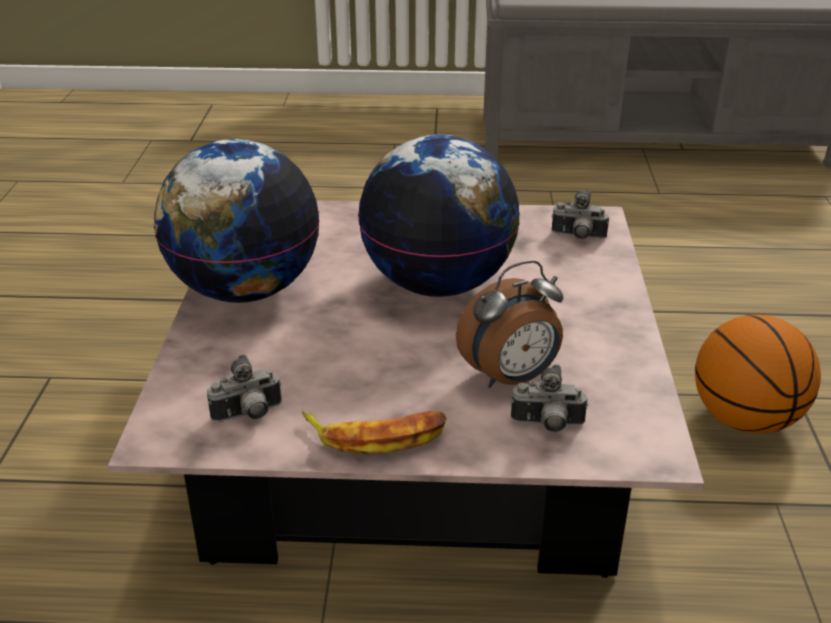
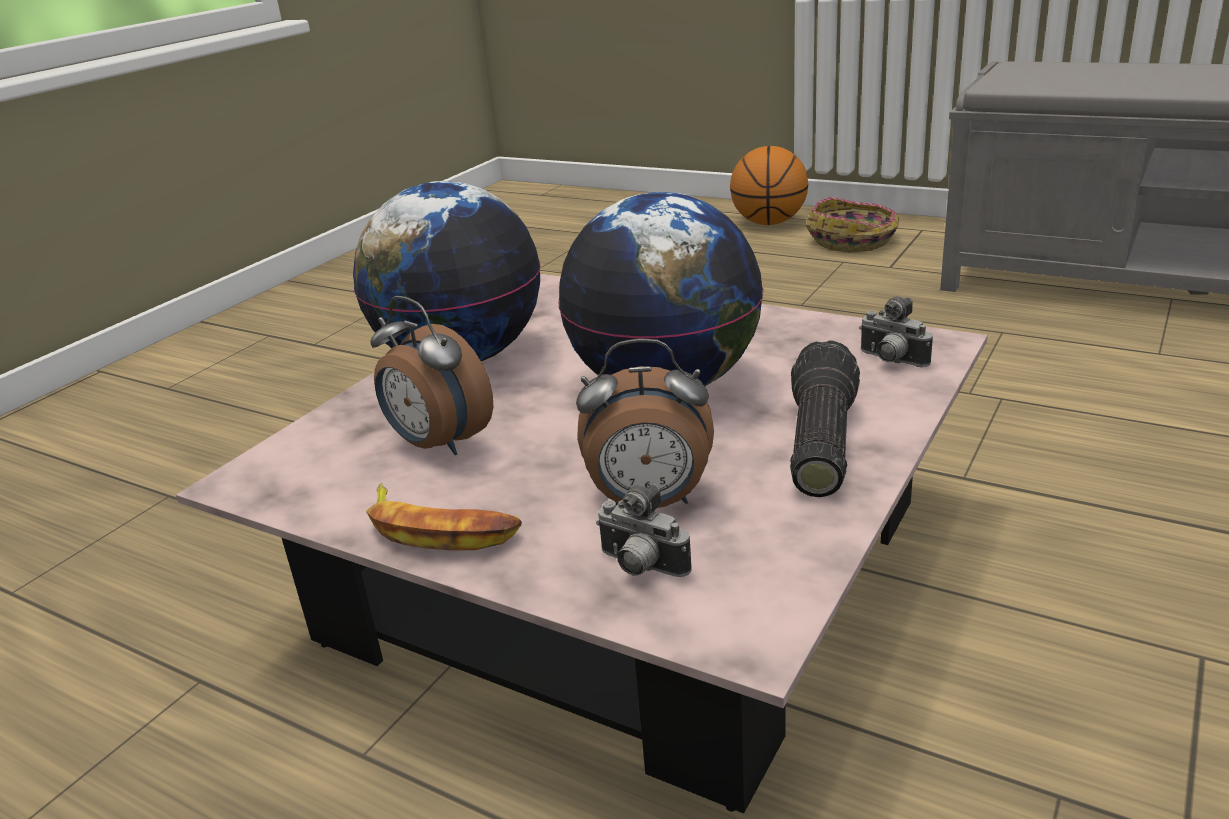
camera: 30 degrees right, 5 degrees down
(249, 415) = (339, 478): camera -> none
(304, 369) = (437, 444): none -> alarm clock
(390, 123) = (853, 240): none -> basket
(582, 309) = (817, 442): none -> flashlight
(745, 420) = (1089, 666): basketball -> basketball (768, 223)

